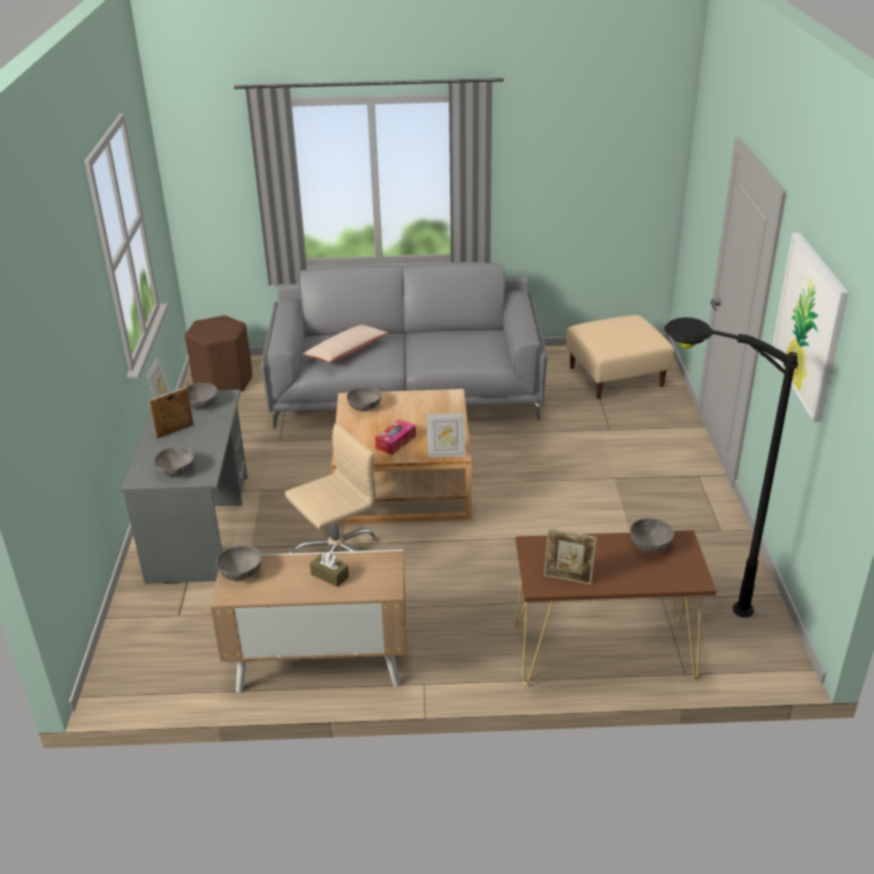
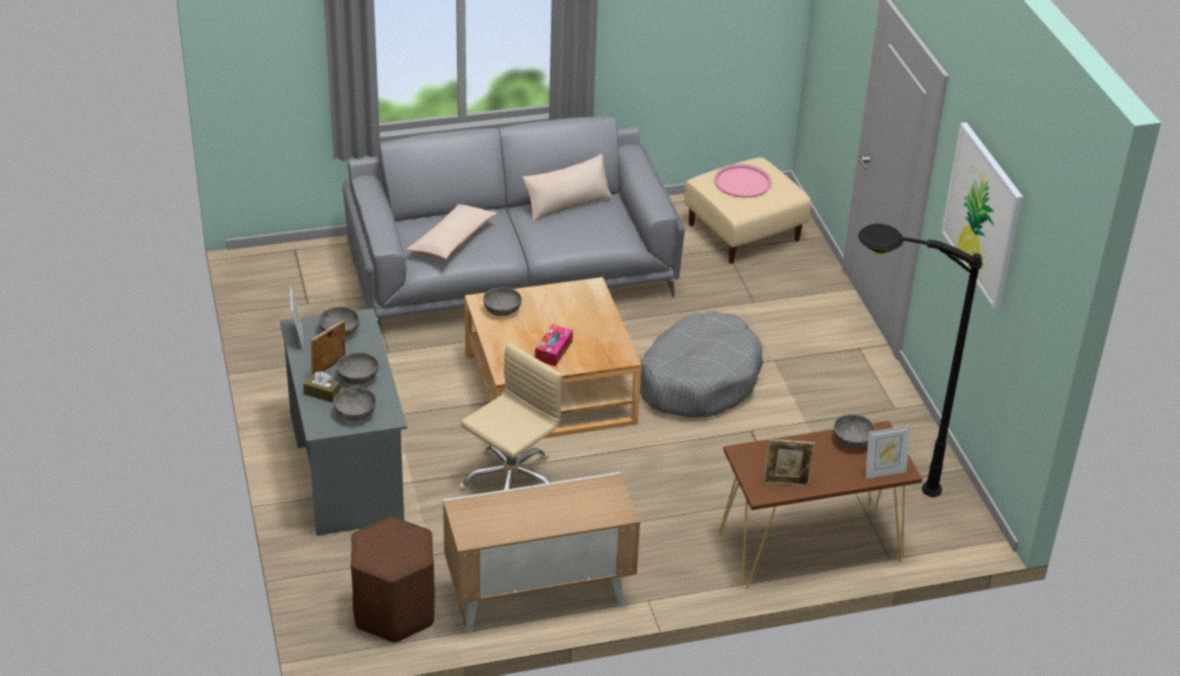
camera: 15 degrees left, 5 degrees up
(223, 382) = (286, 281): brown ottoman -> brown ottoman (395, 611)
(241, 573) = (471, 514): grey bowl -> grey bowl (358, 378)
(330, 575) = (560, 507): brown tissue box -> brown tissue box (322, 393)
(446, 454) = (612, 360): picture frame -> picture frame (884, 472)
(454, 333) = (567, 204): none -> beige pillow
(539, 487) = (698, 379): none -> grey dog bed
(615, 330) = (742, 182): none -> pink tray

